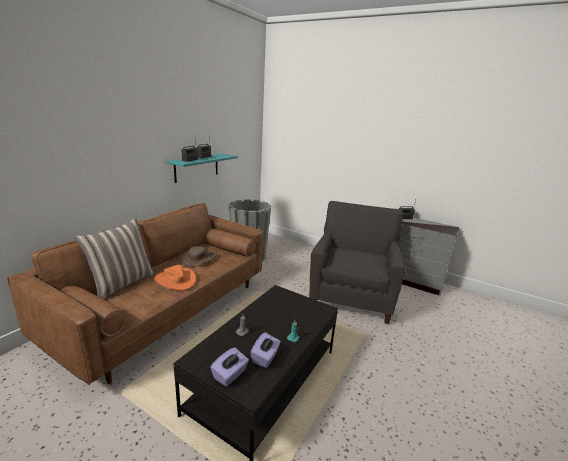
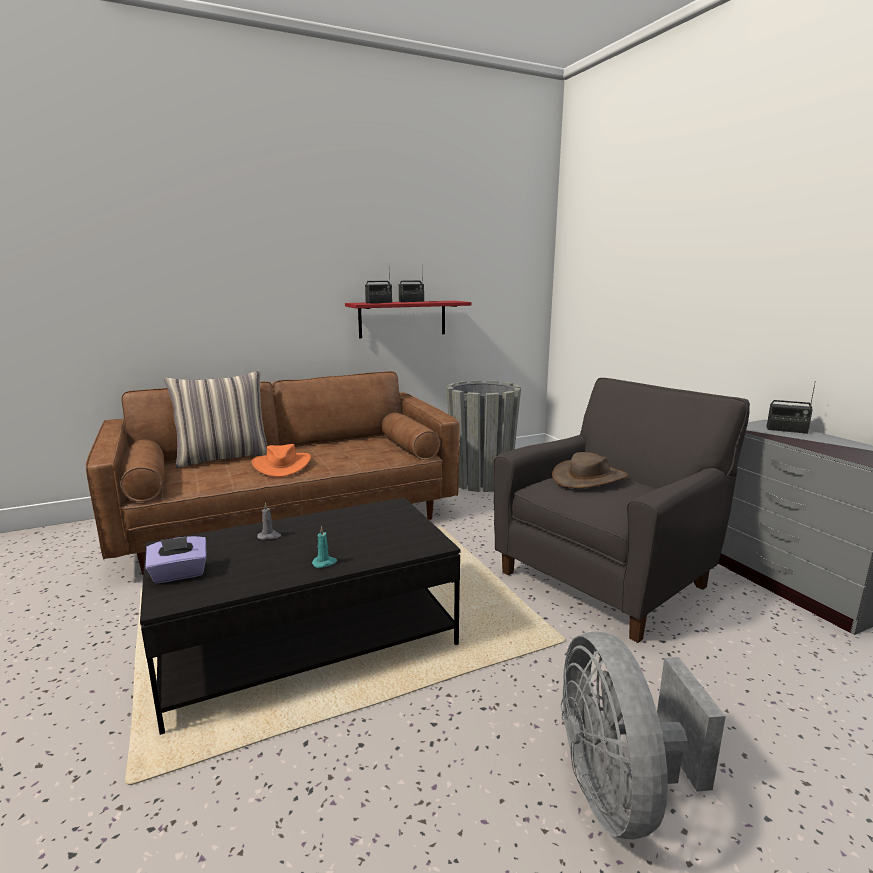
camera: 35 degrees right, 5 degrees down
(197, 167) = (402, 319): turquoise shelf -> red shelf
(199, 258) = (348, 449): brown hat -> brown hat (590, 478)
(265, 357) = (249, 572): purple tissue box -> none
(436, 387) = (619, 790): none -> grey fan

